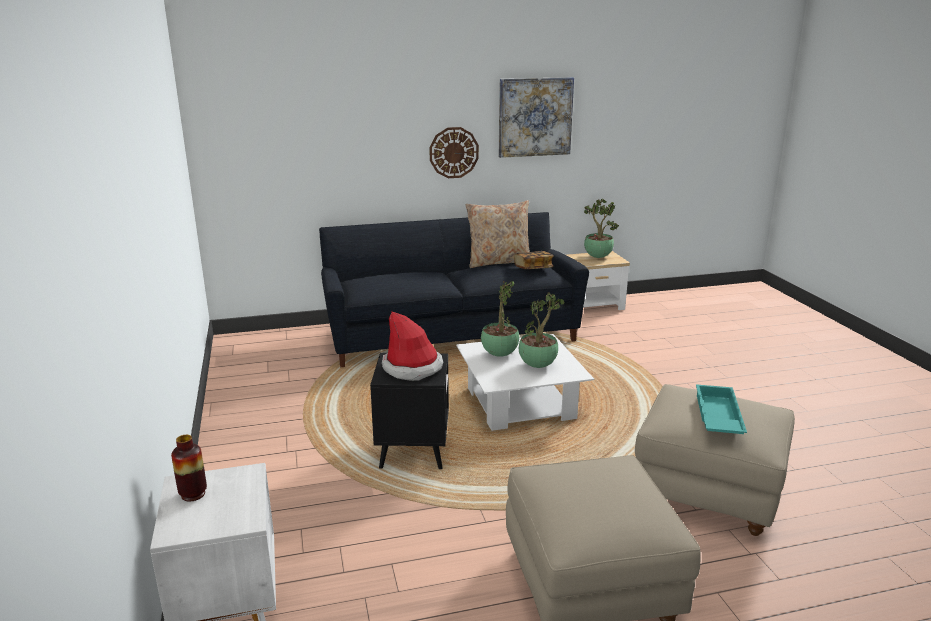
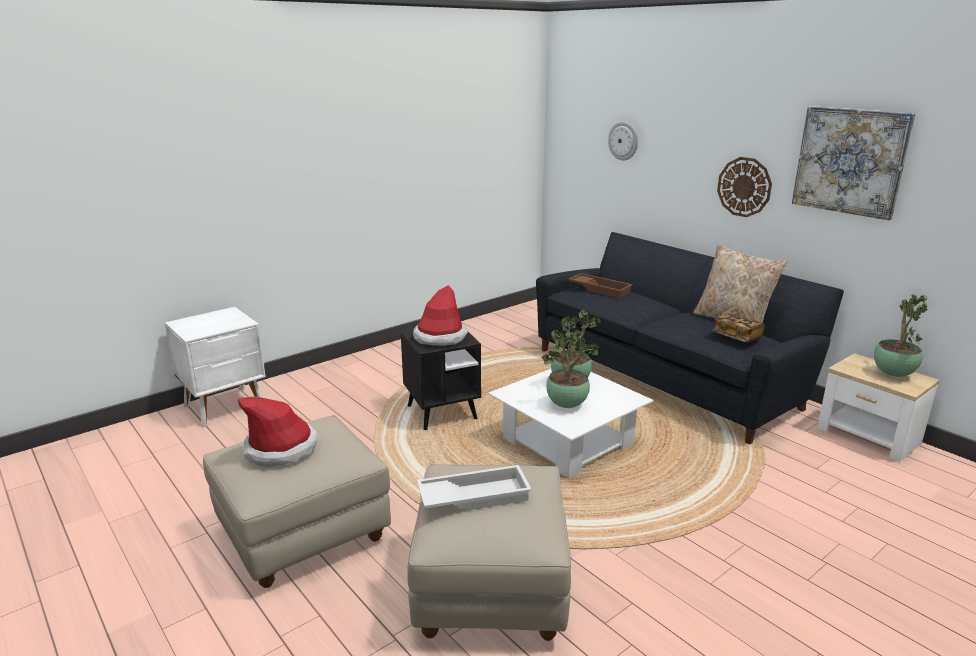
camera: 65 degrees right, 0 degrees up
(193, 494) = (217, 316): vase -> none
(312, 131) = (623, 141): none -> wall clock
(381, 279) = (600, 289): none -> brown tray
(596, 499) = (281, 449): none -> hat
(716, 416) = (474, 495): turquoise tray -> white tray

